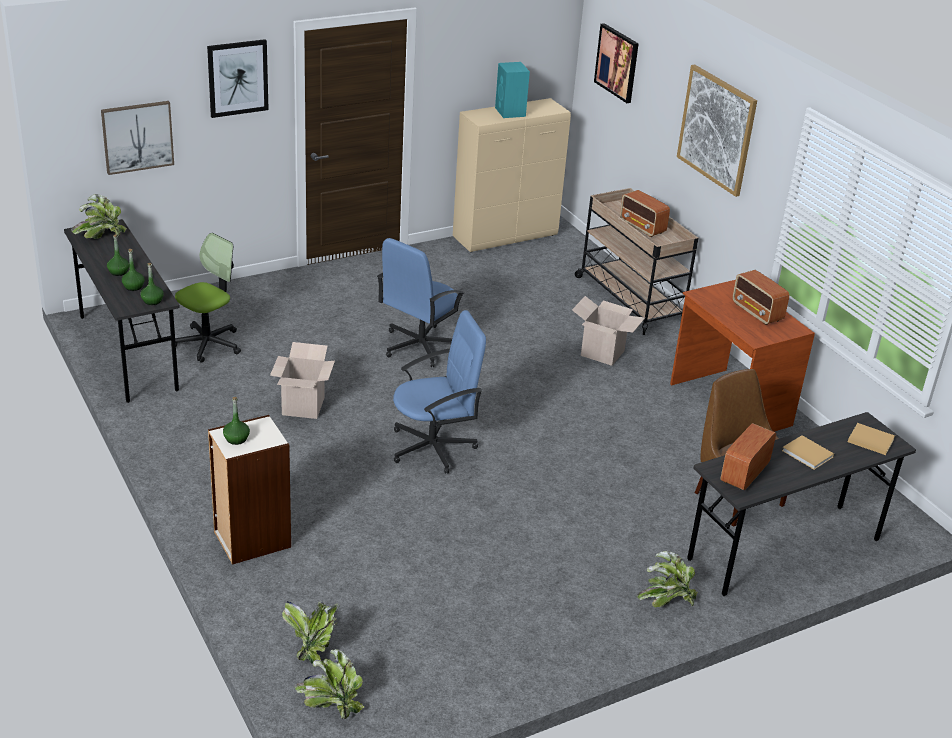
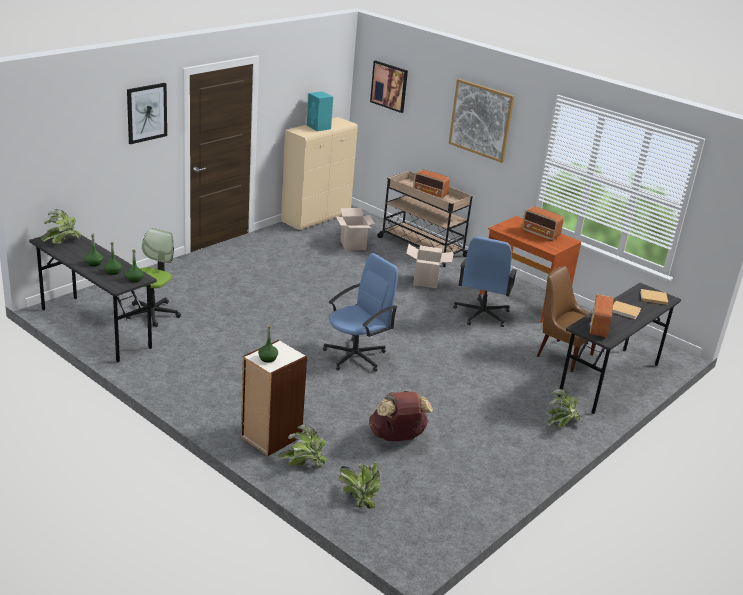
camera: 20 degrees left, 5 degrees down
(137, 137) = (79, 162): picture -> none
(303, 406) = (249, 344): cardboard box -> cardboard box (353, 245)
(330, 704) = (395, 531): potted plant -> potted plant (303, 463)
(416, 573) = (397, 437): none -> brown backpack
(419, 346) = (304, 294): blue office chair -> blue office chair (481, 314)

